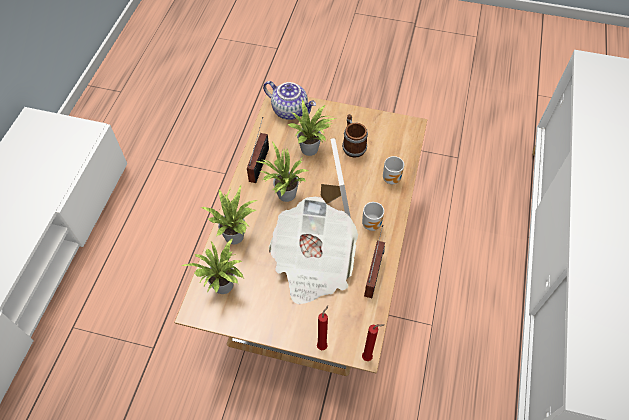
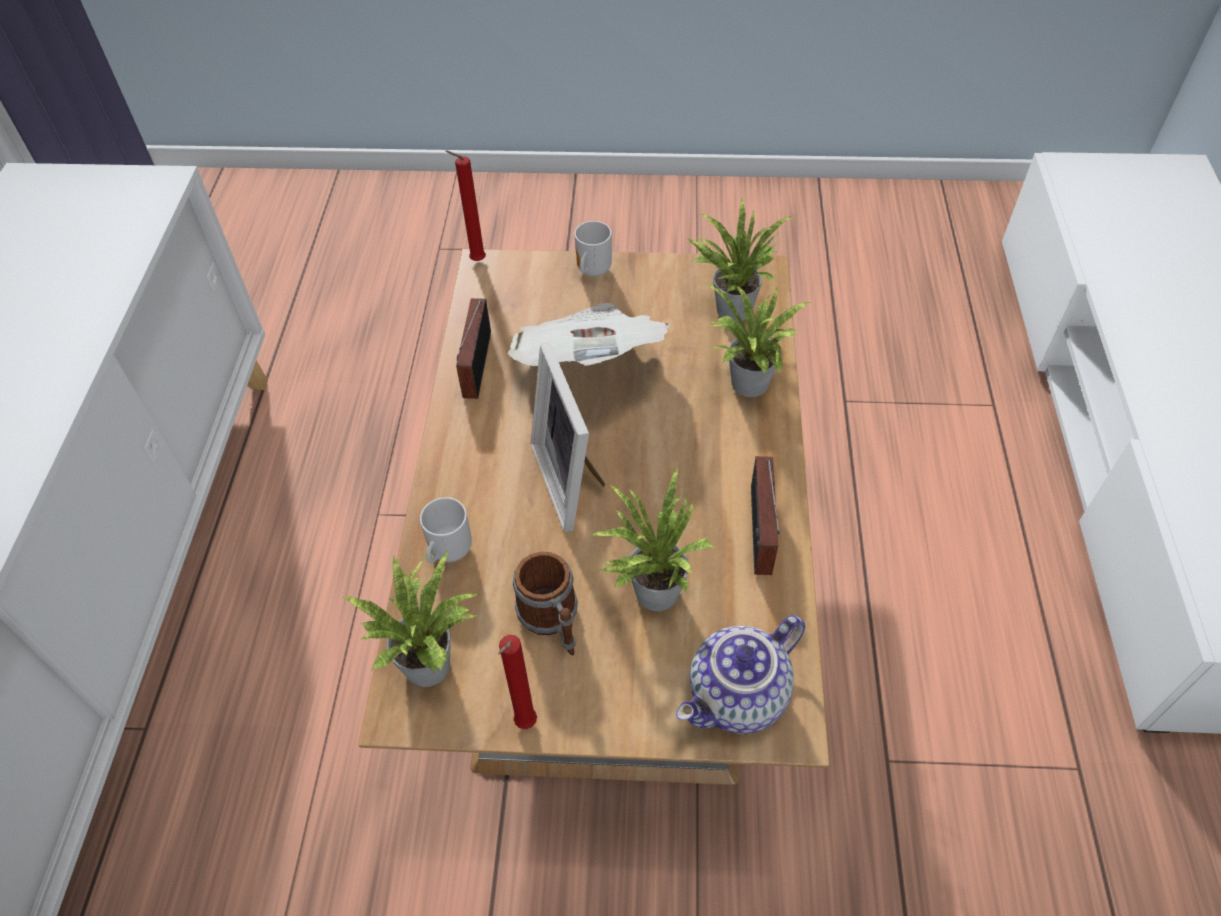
camera: 170 degrees right, 5 degrees down
(284, 195) = (680, 473): potted plant -> potted plant (432, 661)
(290, 110) = (738, 698): teapot -> teapot turned 60 degrees counterclockwise
(323, 345) = (547, 263): red candle -> red candle (524, 725)
(373, 224) = (485, 448): mug -> mug (591, 271)

